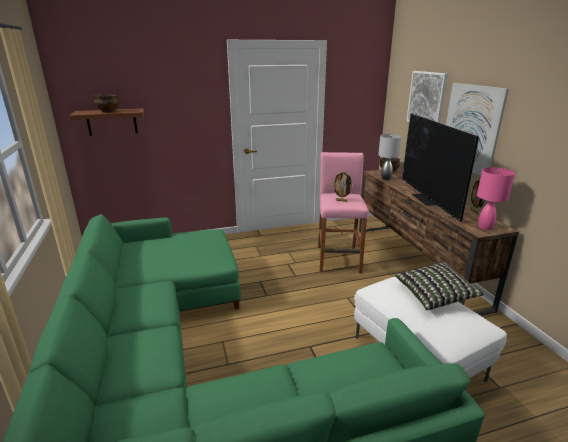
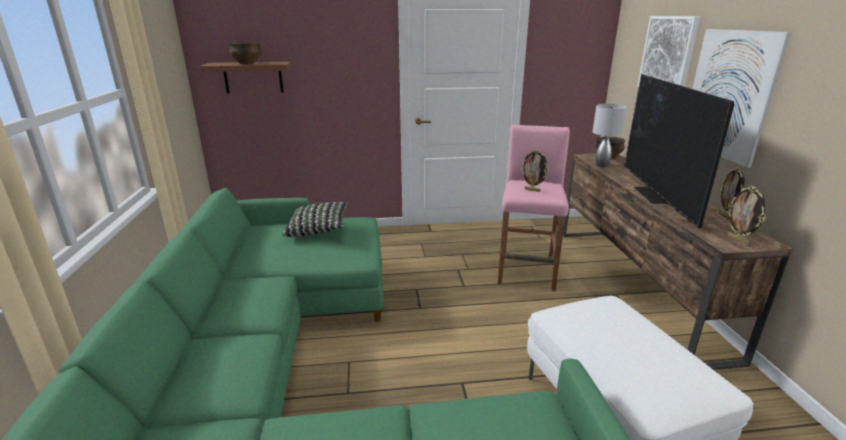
camera: 10 degrees right, 0 degrees up
(435, 295) = (645, 332): pillow -> pillow (318, 230)
(485, 227) = (738, 240): pink table lamp -> picture frame

